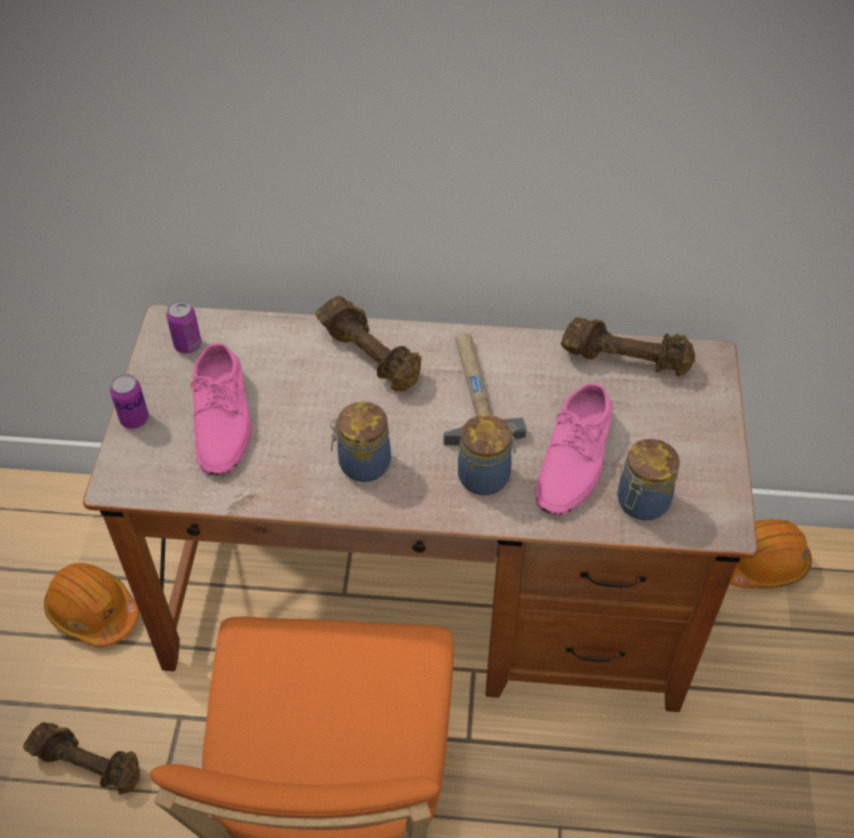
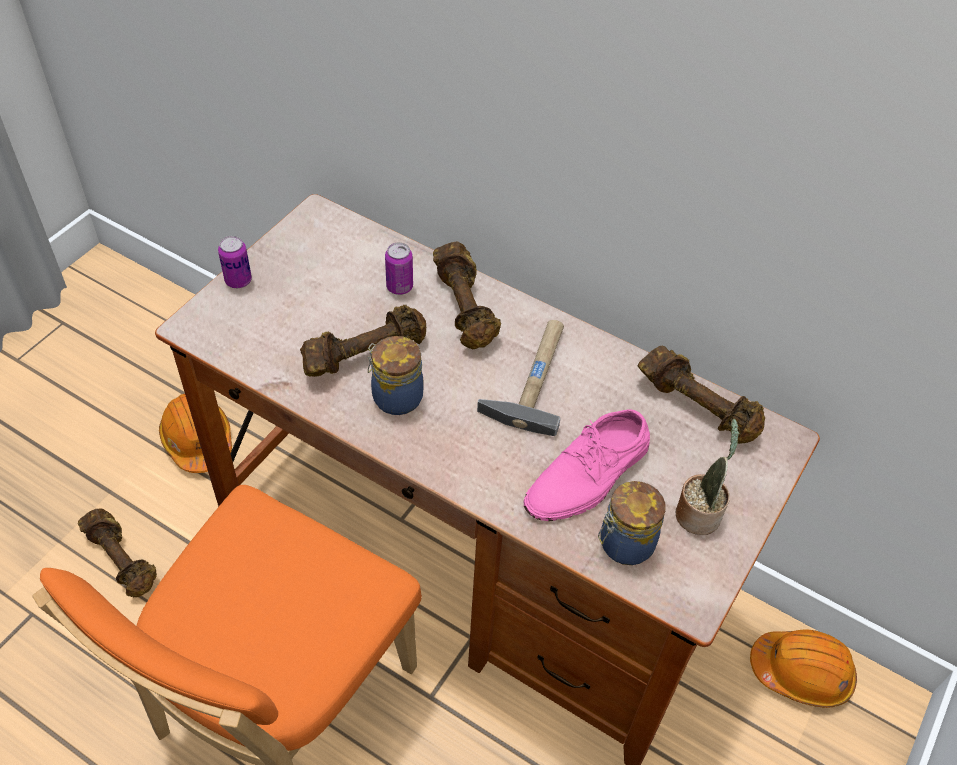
camera: 25 degrees right, 0 degrees up
(188, 345) = (320, 237): can -> can (399, 287)
(223, 418) = (308, 309): pink shoe -> none
(306, 438) = (364, 354): none -> brown dumbbell
(486, 476) = (496, 455): jar -> none
(683, 449) = (699, 513): none -> potted plant

